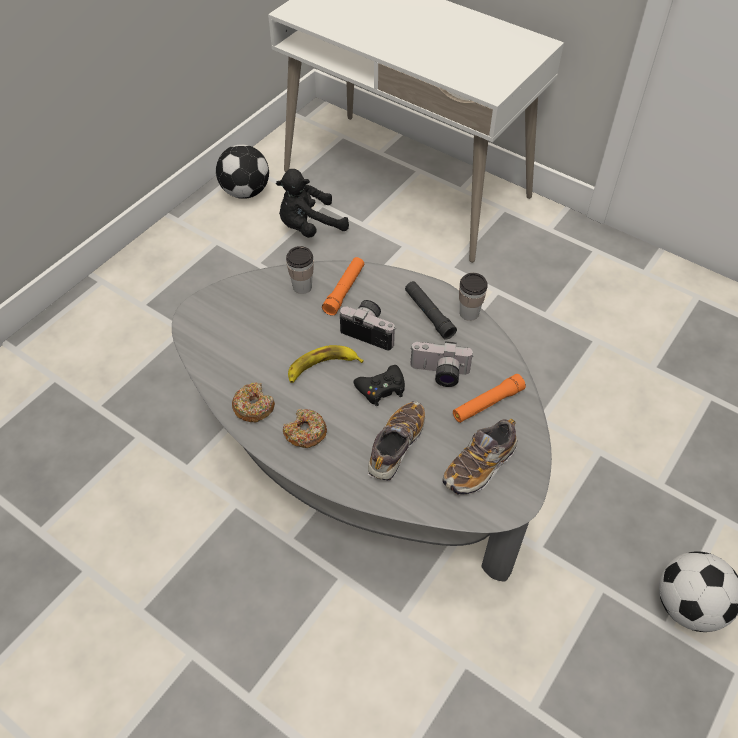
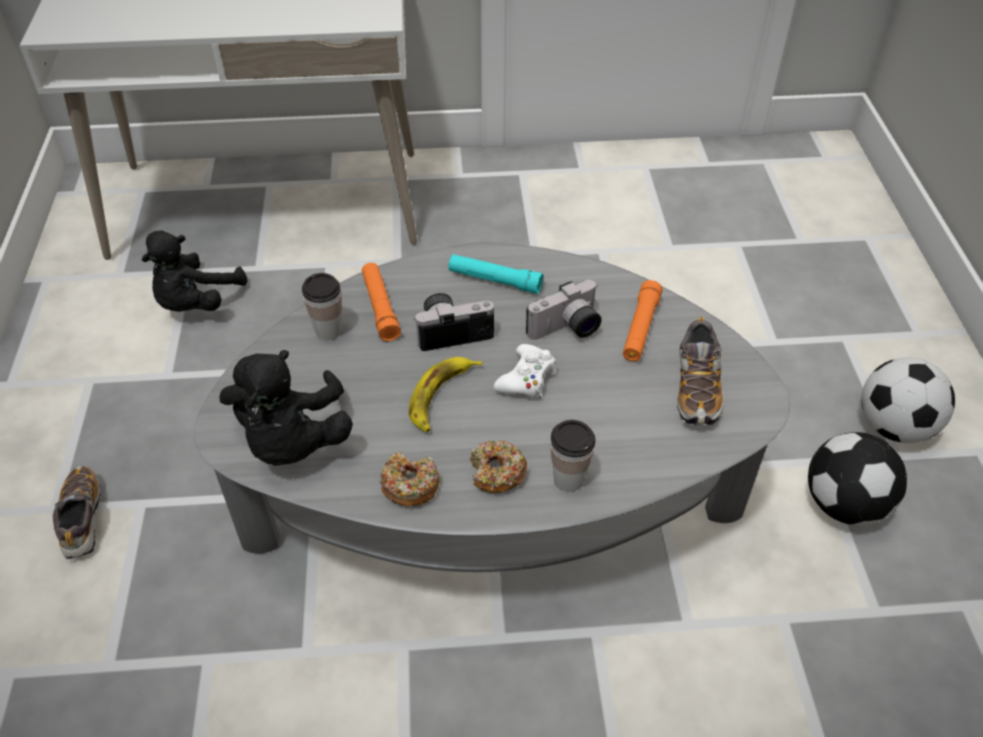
camera: 40 degrees left, 5 degrees down
(221, 340) = (292, 441): none -> black plush toy
(246, 191) = (75, 305): football -> football (843, 503)
(381, 389) = (526, 379): black game controller -> white game controller
(396, 446) = (602, 423): shoe -> shoe (82, 519)
(429, 314) = (494, 280): black flashlight -> turquoise flashlight
(469, 313) = (532, 257): cup -> cup (568, 479)

